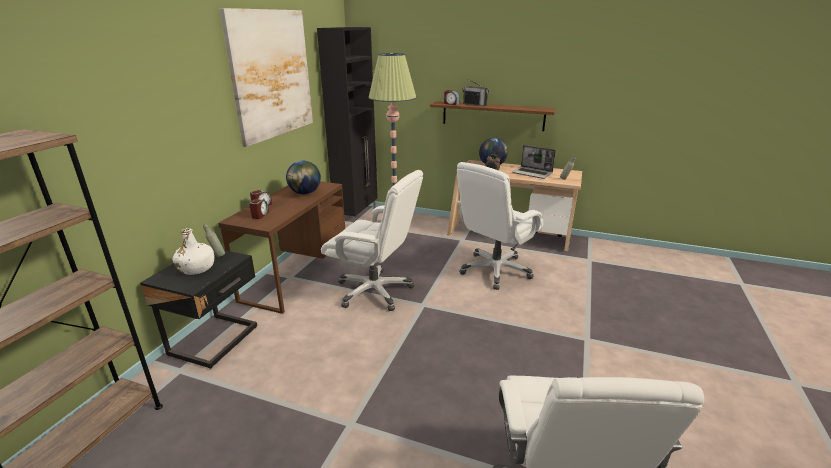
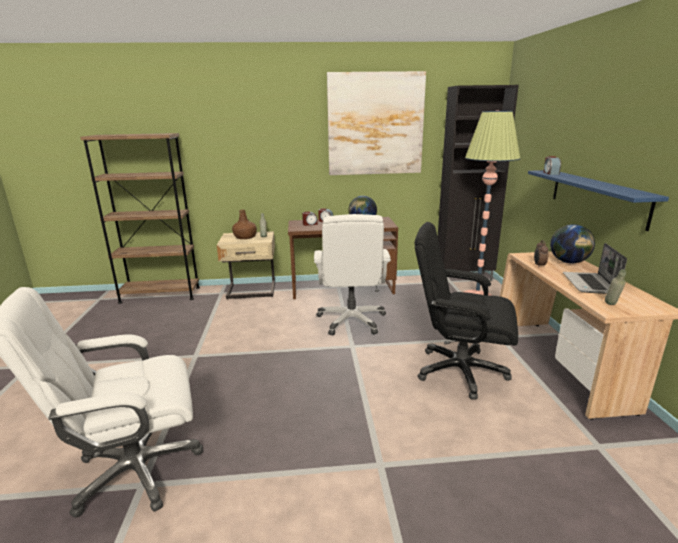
camera: 65 degrees right, 5 degrees down
(196, 268) = (245, 237): white bottle -> brown bottle
(216, 341) = (251, 292): black nightstand -> beige nightstand
(475, 104) = (572, 177): radio -> none
(492, 115) = (597, 196): brown shelf -> blue shelf
(495, 270) = (459, 371): white office chair -> black office chair

